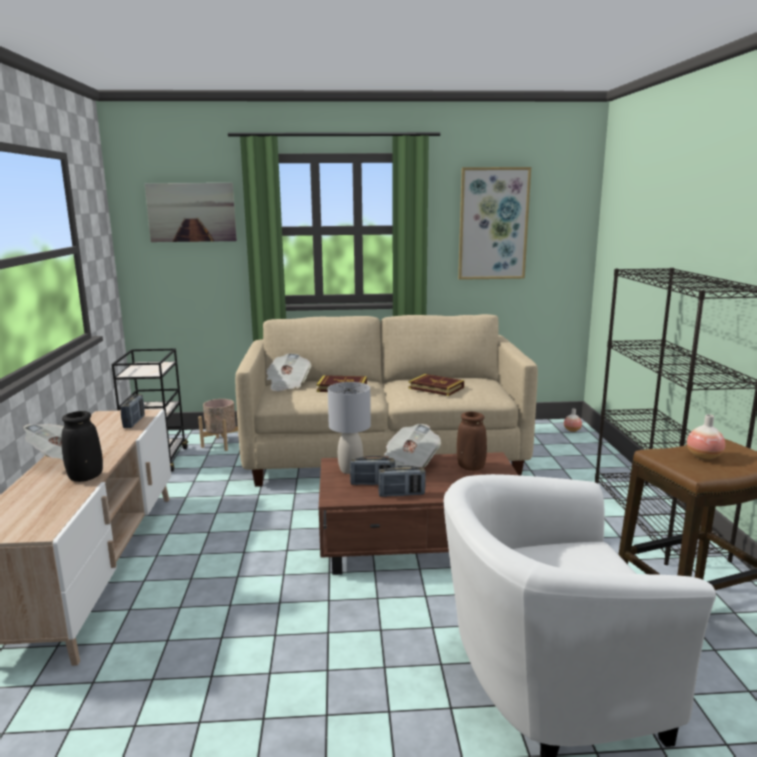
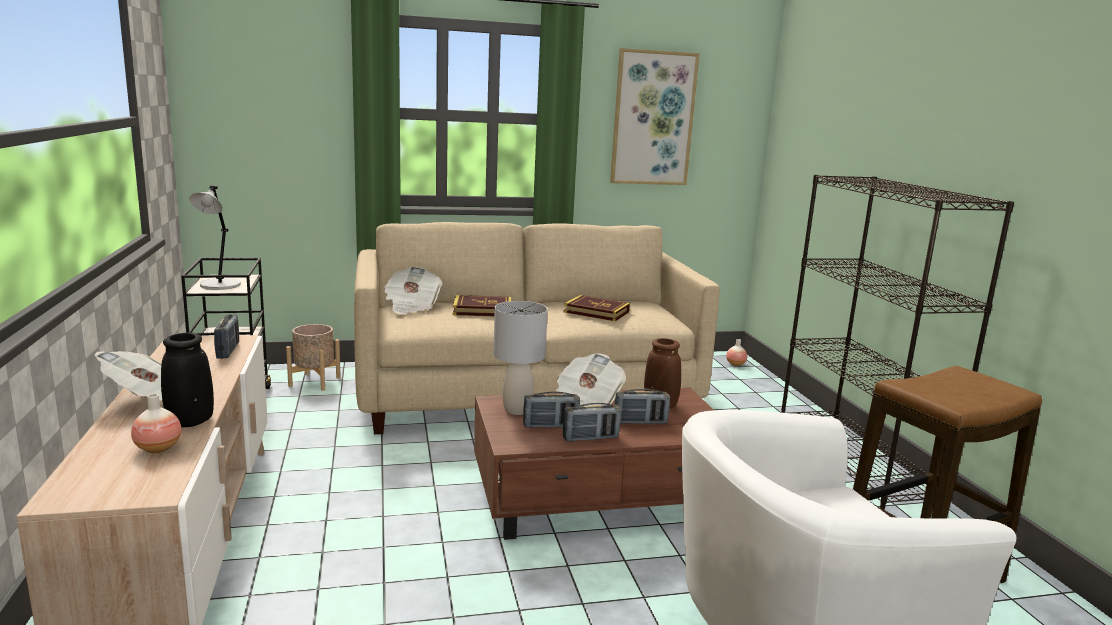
camera: 10 degrees left, 0 degrees up
(142, 371) = (219, 286): none -> grey table lamp
(191, 212) = (280, 82): picture -> none
(448, 481) = (640, 422): none -> radio
(703, 457) = (952, 387): vase -> vase (158, 448)

